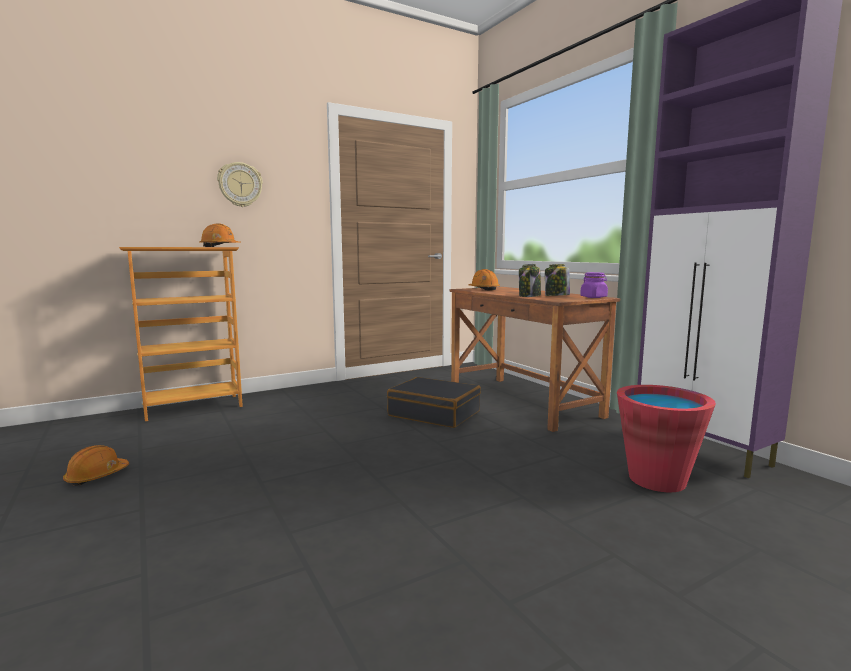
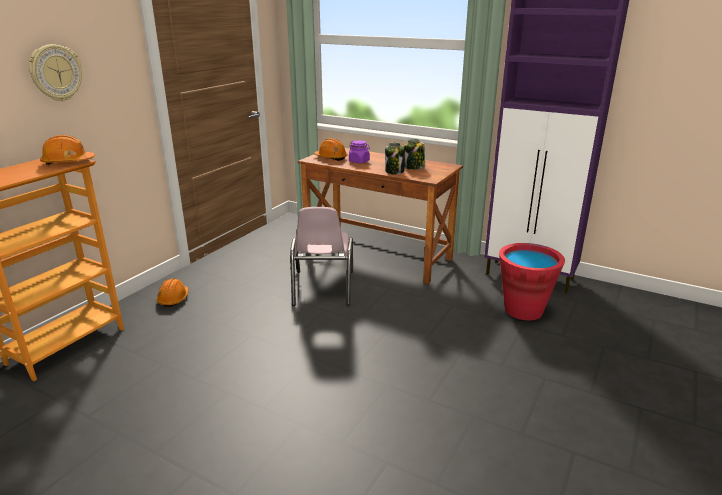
camera: 30 degrees left, 15 degrees up
(97, 476) = (89, 461): orange hard hat -> orange hard hat (173, 299)
(434, 413) = (322, 288): black suitcase -> pink chair
(593, 297) = (444, 167): purple jar -> purple jar (359, 161)

